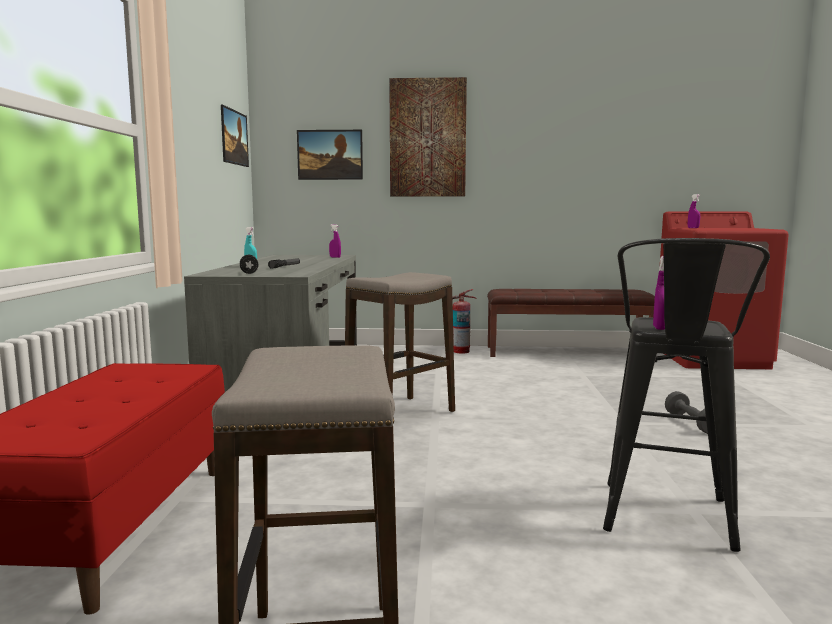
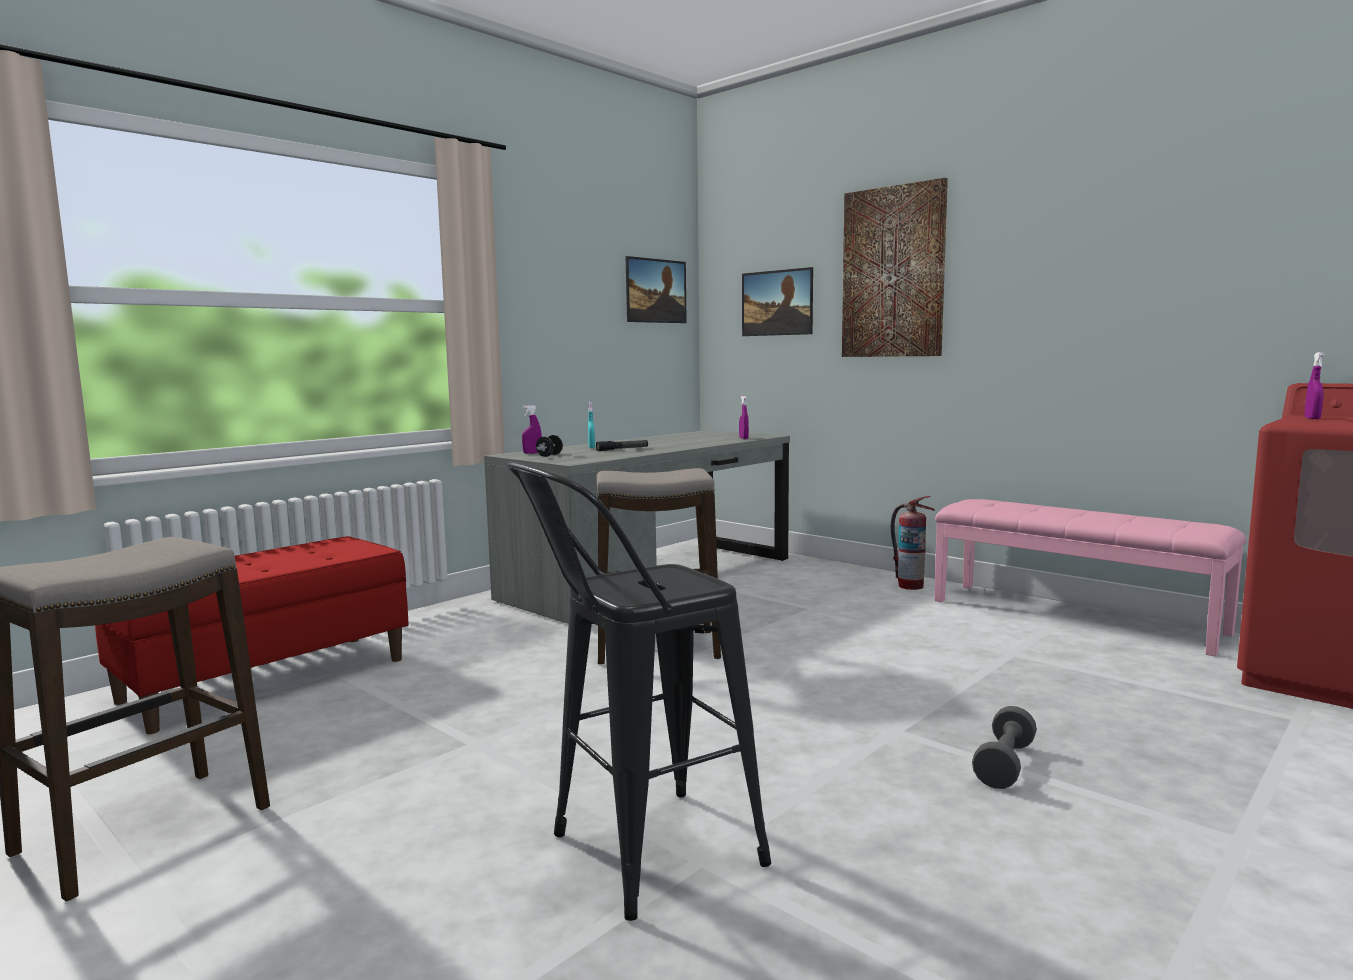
camera: 40 degrees right, 0 degrees up
(567, 352) = (1075, 616): brown bench -> pink bench
(659, 328) = (608, 581): purple spray bottle -> purple spray bottle (532, 453)

